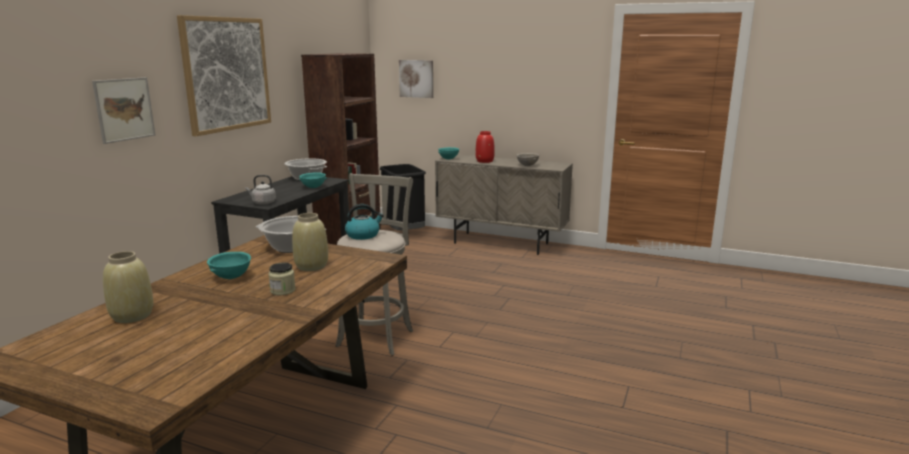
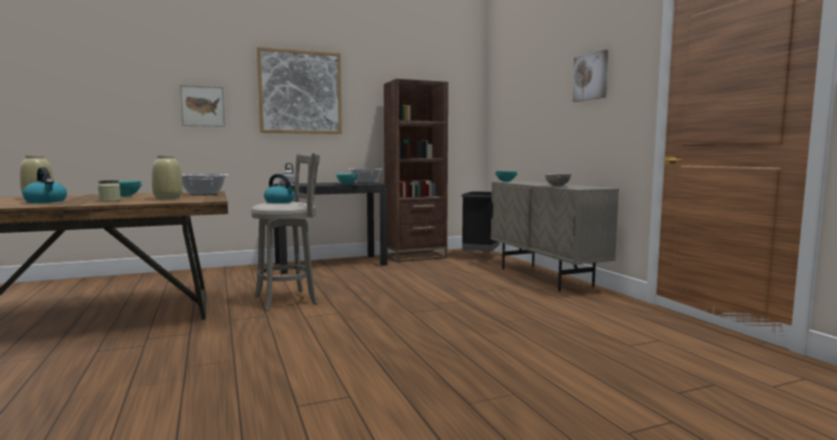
camera: 45 degrees right, 10 degrees down
(220, 318) = (46, 201): none -> kettle
(416, 78) = (510, 109): picture -> picture (591, 77)
(485, 161) = (531, 183): red vase -> none

